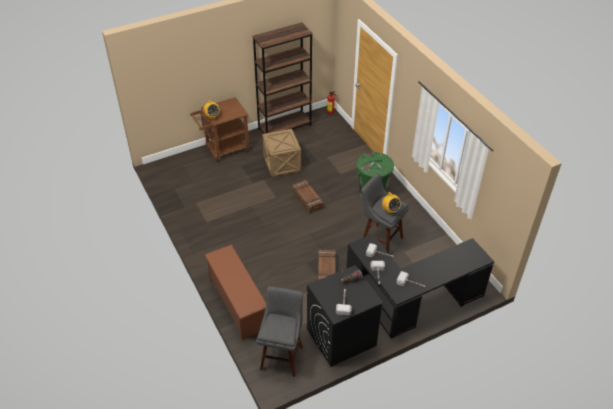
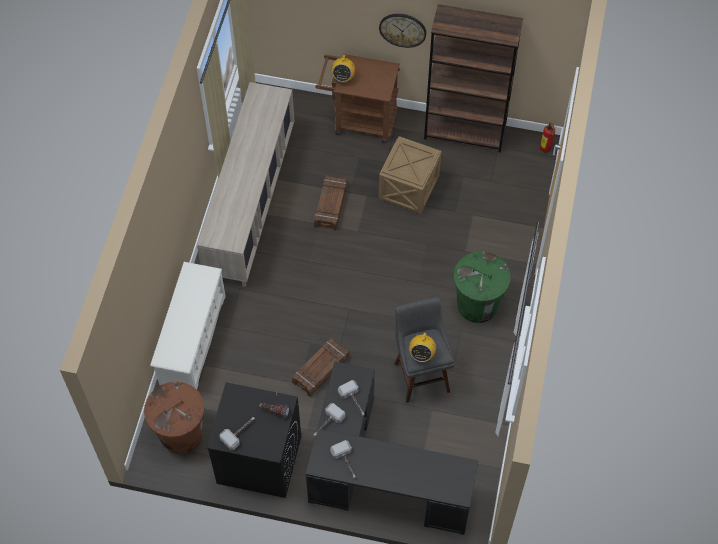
camera: 40 degrees right, 15 degrees up
(202, 218) = (250, 203): none -> beige cabinet
(233, 68) = (402, 29): none -> wall clock
(238, 304) = (192, 340): brown shoe rack -> white shoe rack
(282, 356) = (181, 434): grey stool -> brown trash can
(307, 199) = (391, 260): crate -> crate (331, 206)

